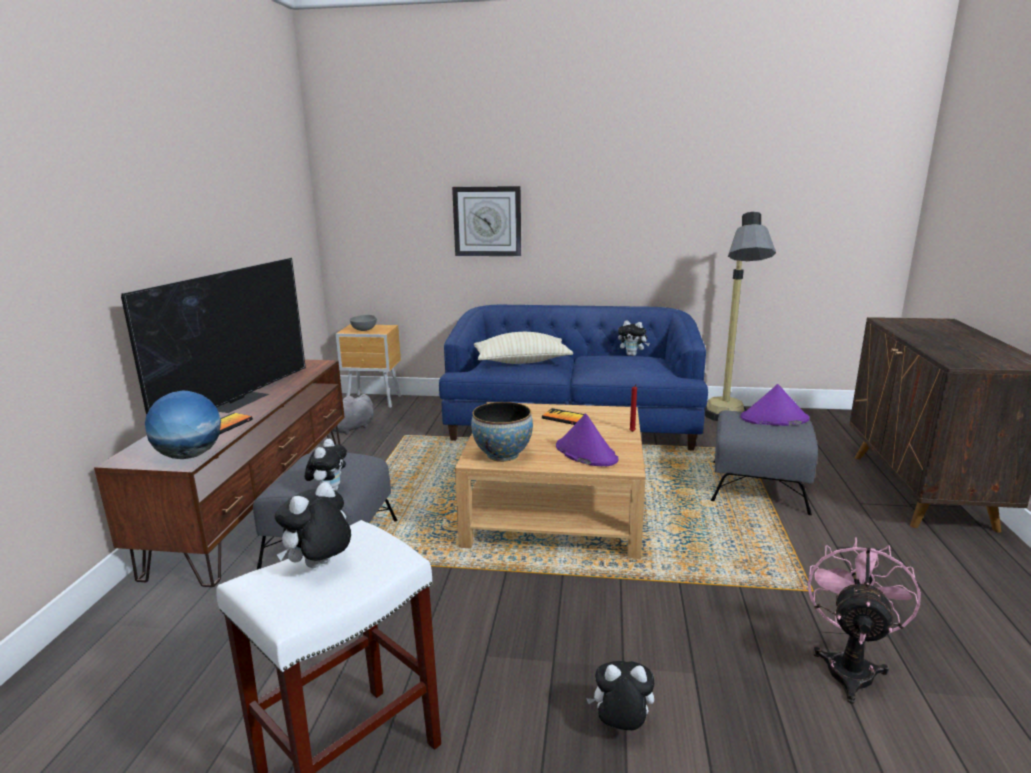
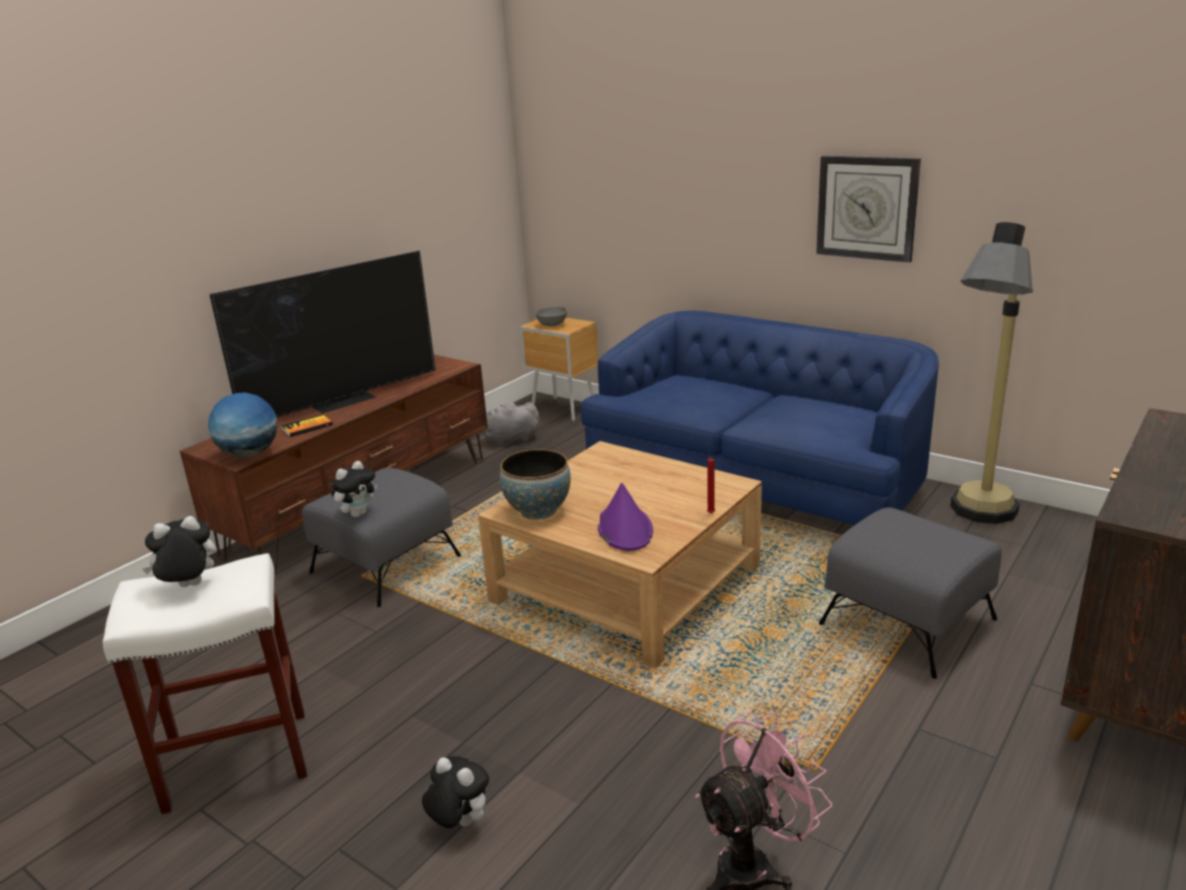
camera: 30 degrees right, 5 degrees up
(487, 221) = (695, 203): wall clock -> wall clock (867, 208)
(522, 362) = (686, 394): beige pillow -> none
(563, 418) = (656, 479): book -> none
(632, 355) = (842, 404): plush toy -> none
(774, 419) = (933, 534): purple hat -> none

